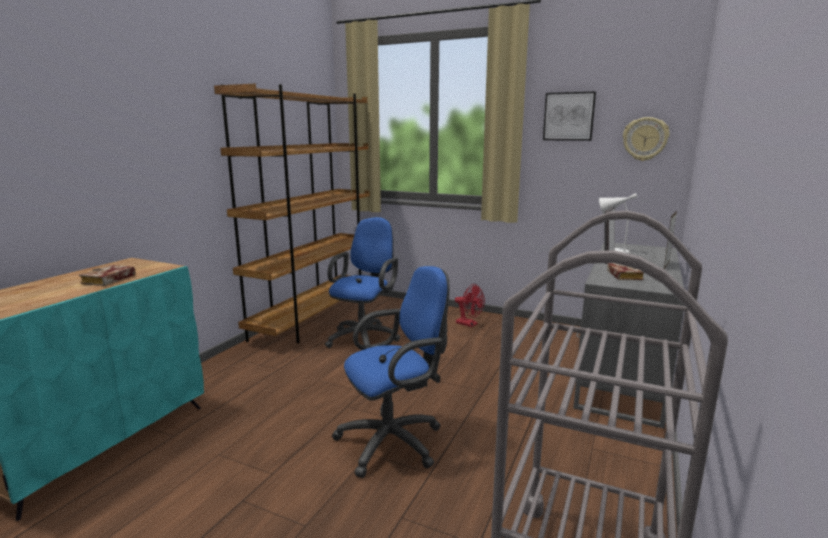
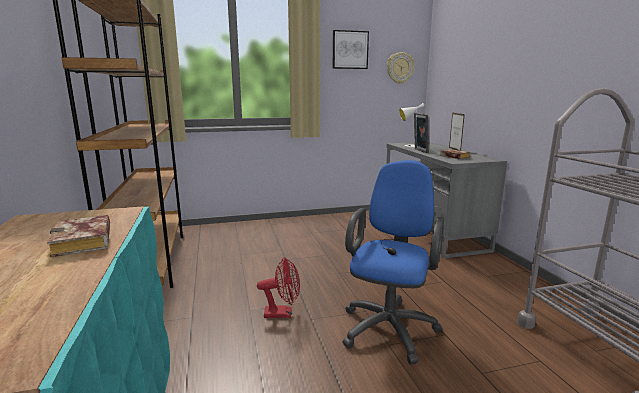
camera: 40 degrees left, 0 degrees up
(365, 338) = (232, 262): blue office chair -> none
(469, 324) = (298, 228): red fan -> red fan (283, 313)

